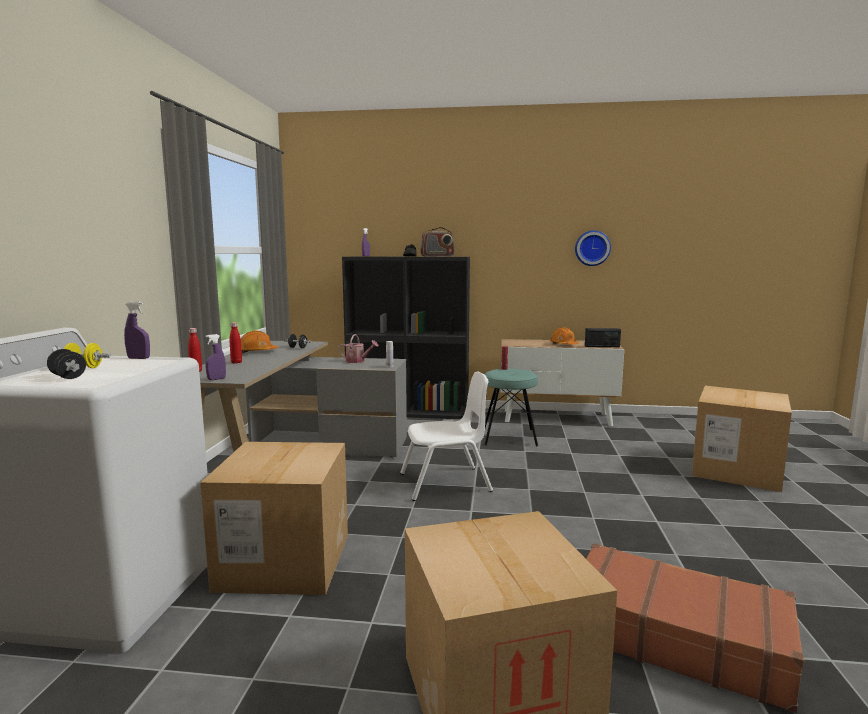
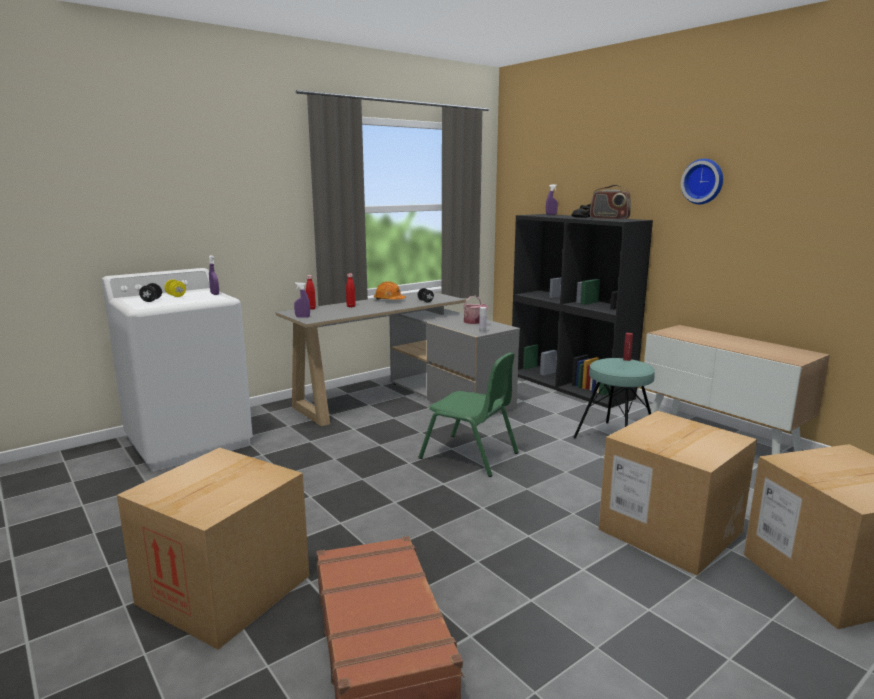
camera: 45 degrees right, 5 degrees up
(284, 561) = (279, 462): cardboard box -> cardboard box (670, 531)
(445, 483) = (469, 456): white chair -> green chair
(563, 345) = (730, 345): orange hard hat -> none
(592, 248) = (812, 216): wall clock -> wall clock (703, 181)
(602, 346) = (777, 357): radio -> none

